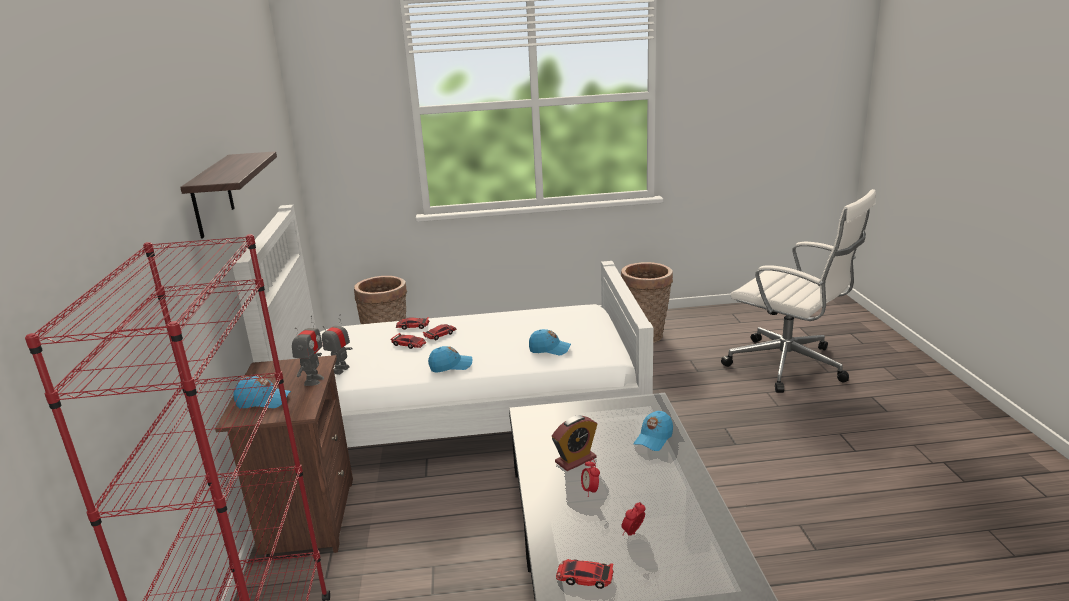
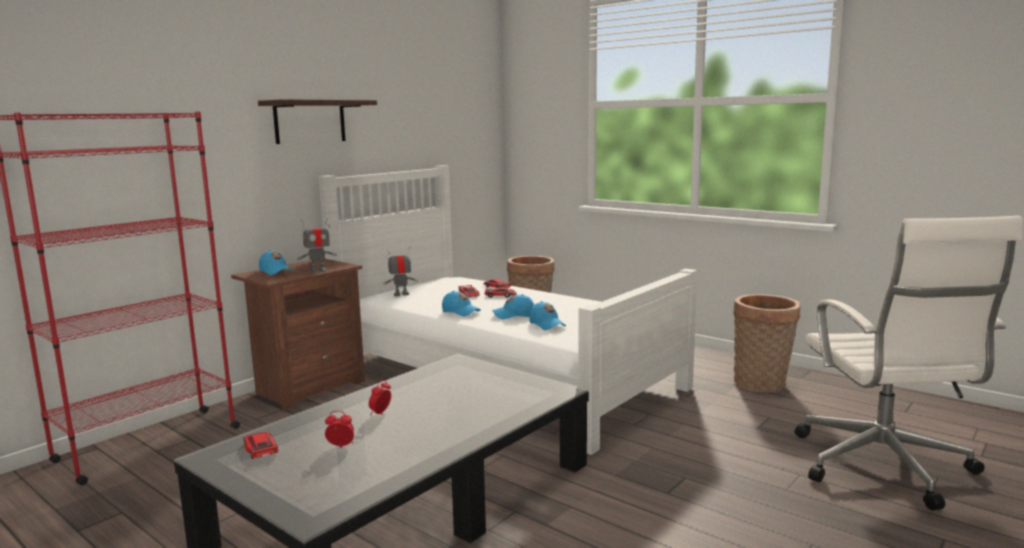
camera: 45 degrees right, 10 degrees down
(575, 460) = (418, 395): alarm clock -> none
(653, 439) = (498, 409): blue cap -> blue cap (513, 315)

